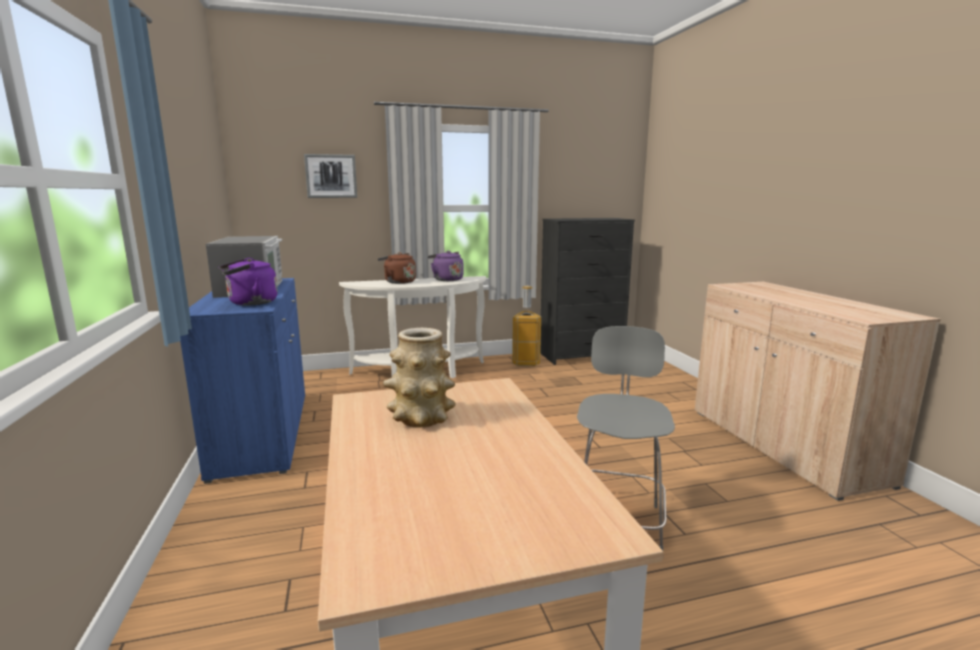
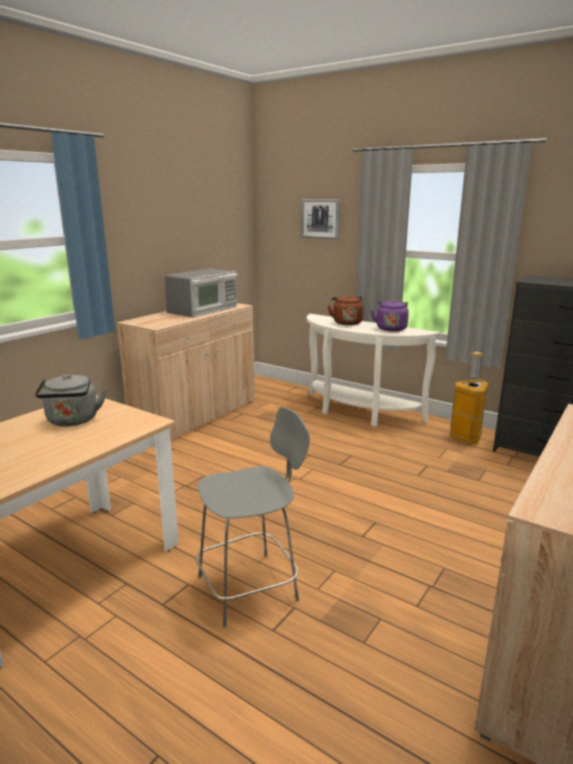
camera: 50 degrees right, 5 degrees up
(250, 303) = (166, 321): purple kettle -> none
(263, 433) = (196, 416): blue cabinet -> beige cabinet
(421, 418) = (72, 421): vase -> grey kettle

